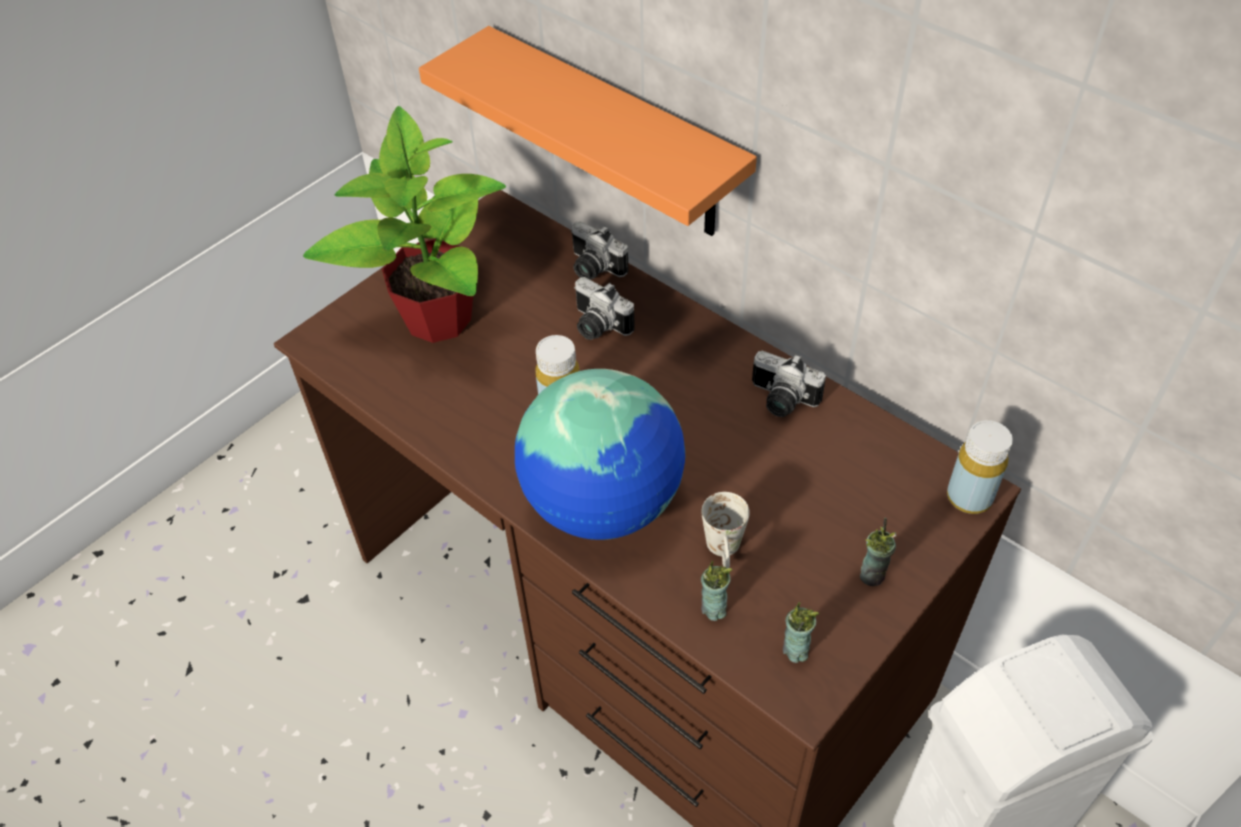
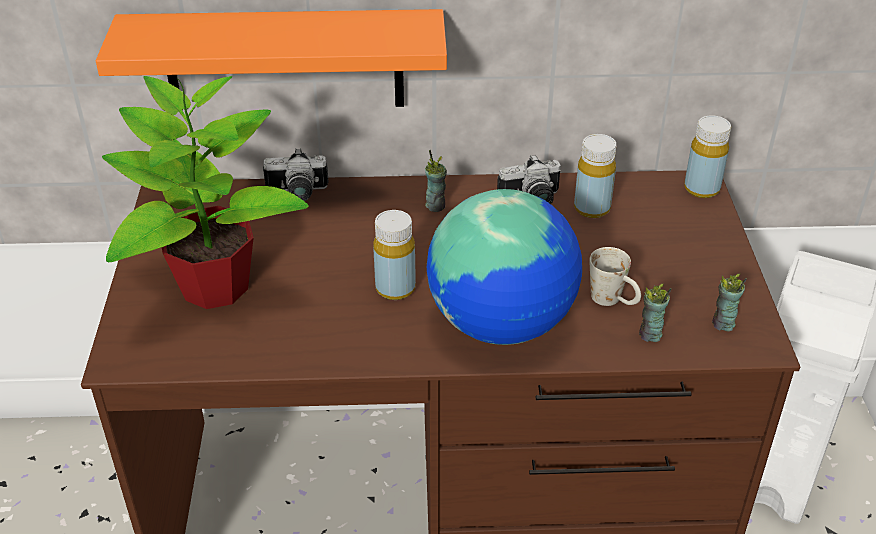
camera: 45 degrees left, 10 degrees down
(597, 326) = (349, 225): camera -> none
(827, 445) = (592, 208): none -> yellow bottle
(872, 575) = (708, 258): cup -> cup (435, 206)

